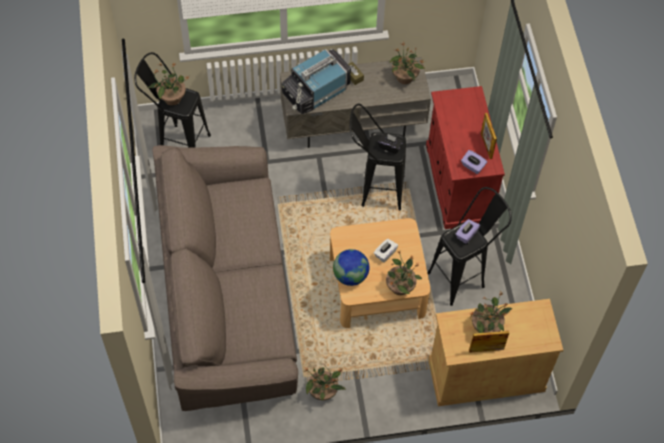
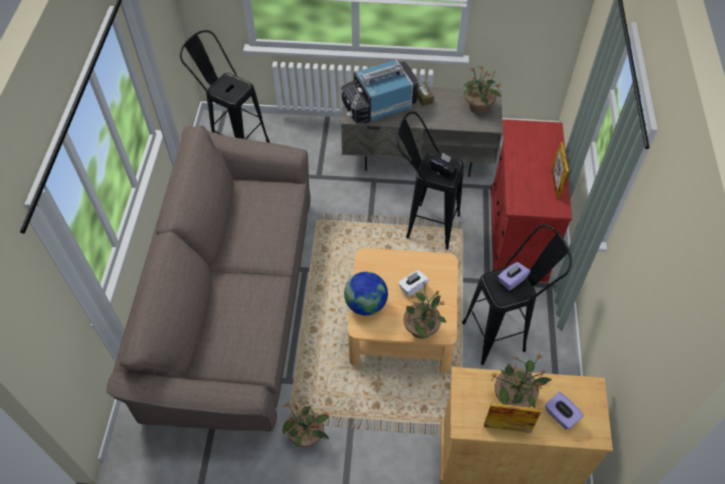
camera: 15 degrees right, 5 degrees down
(171, 98) = (223, 85): potted plant -> none
(472, 166) = (534, 203): purple tissue box -> purple tissue box (560, 415)

